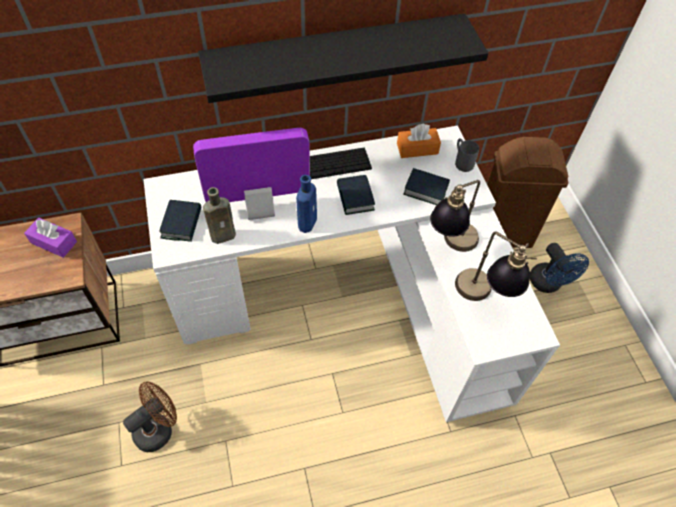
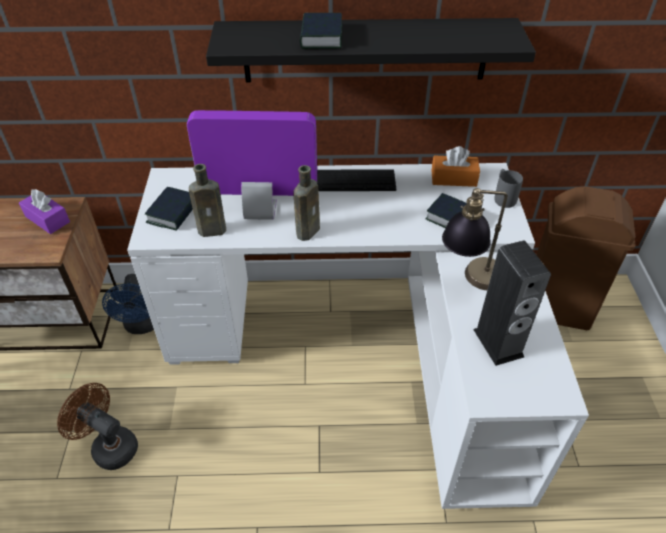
camera: 15 degrees right, 10 degrees down
(158, 428) = (109, 446): brown fan -> brown fan turned 120 degrees counterclockwise
(308, 221) = (309, 230): blue bottle -> brown bottle
(355, 198) = (369, 215): book -> book (321, 37)
(483, 297) = (498, 343): table lamp -> speaker
(548, 284) = (603, 374): blue fan -> blue fan (142, 326)

